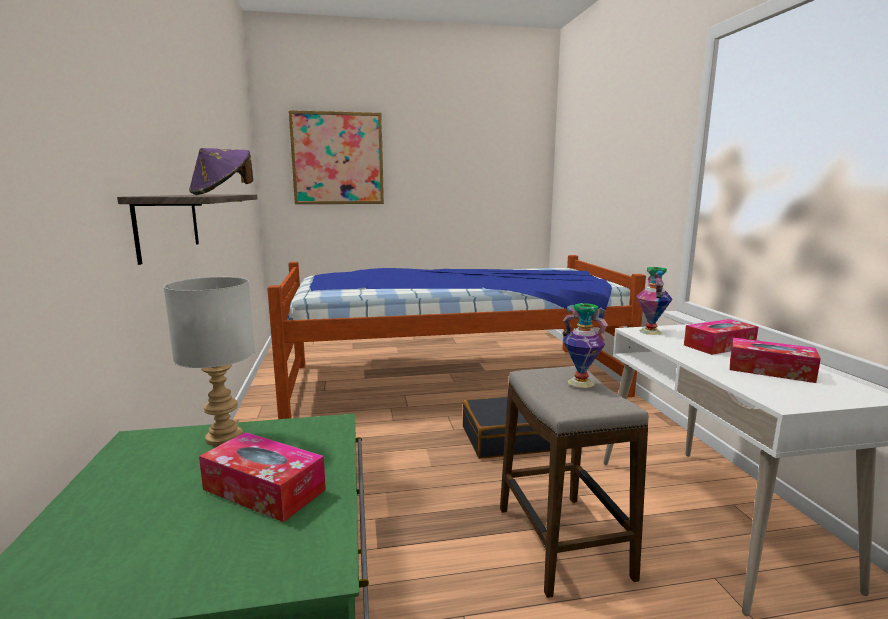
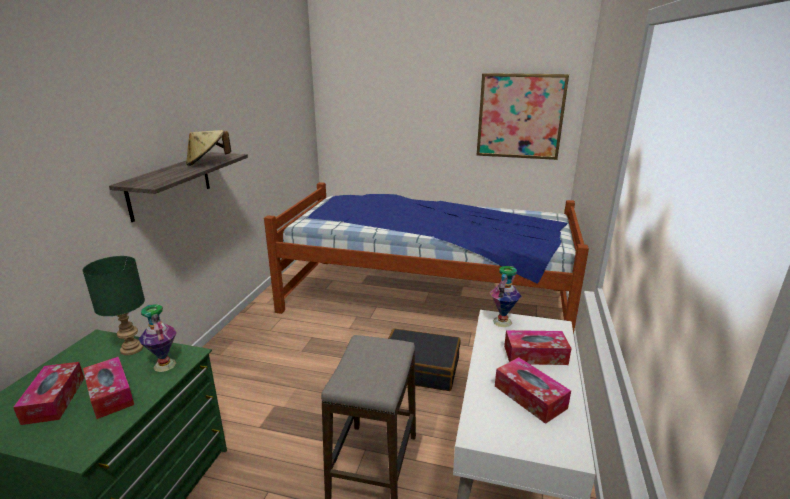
camera: 25 degrees right, 10 degrees up
(160, 522) = (54, 400): none -> tissue box
(222, 194) = (208, 163): purple hat -> beige hat
(225, 436) = (133, 349): grey table lamp -> green table lamp
(337, 158) = (376, 90): picture -> picture (520, 116)
(580, 383) = (385, 360): vase -> vase (164, 365)

